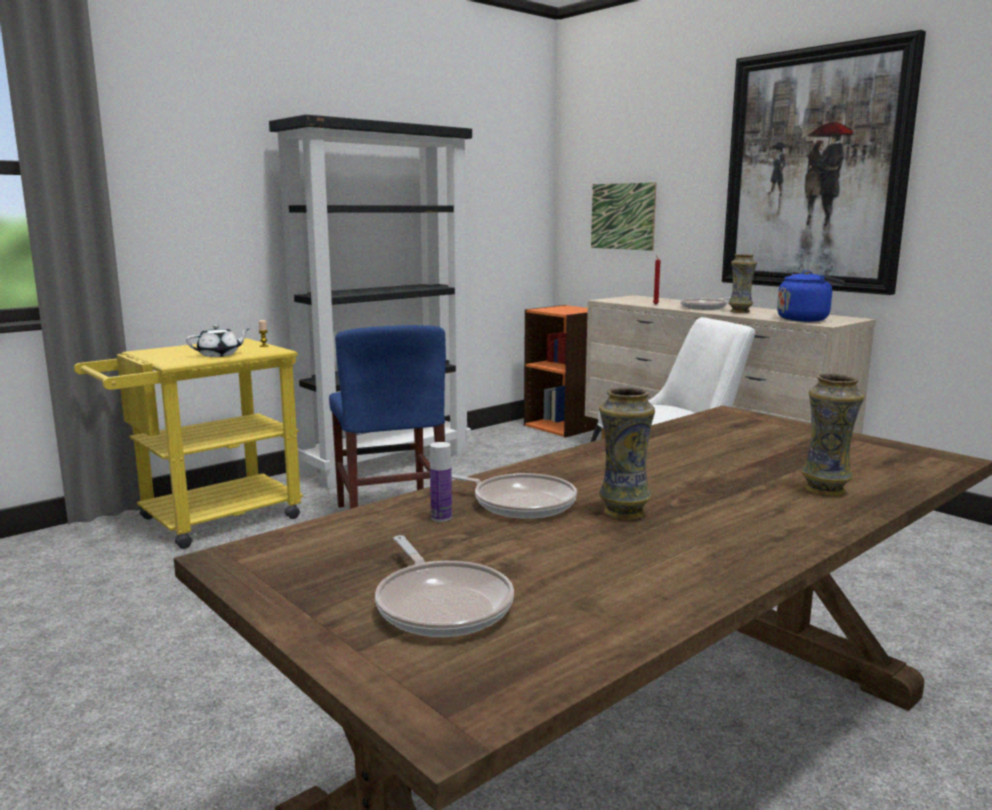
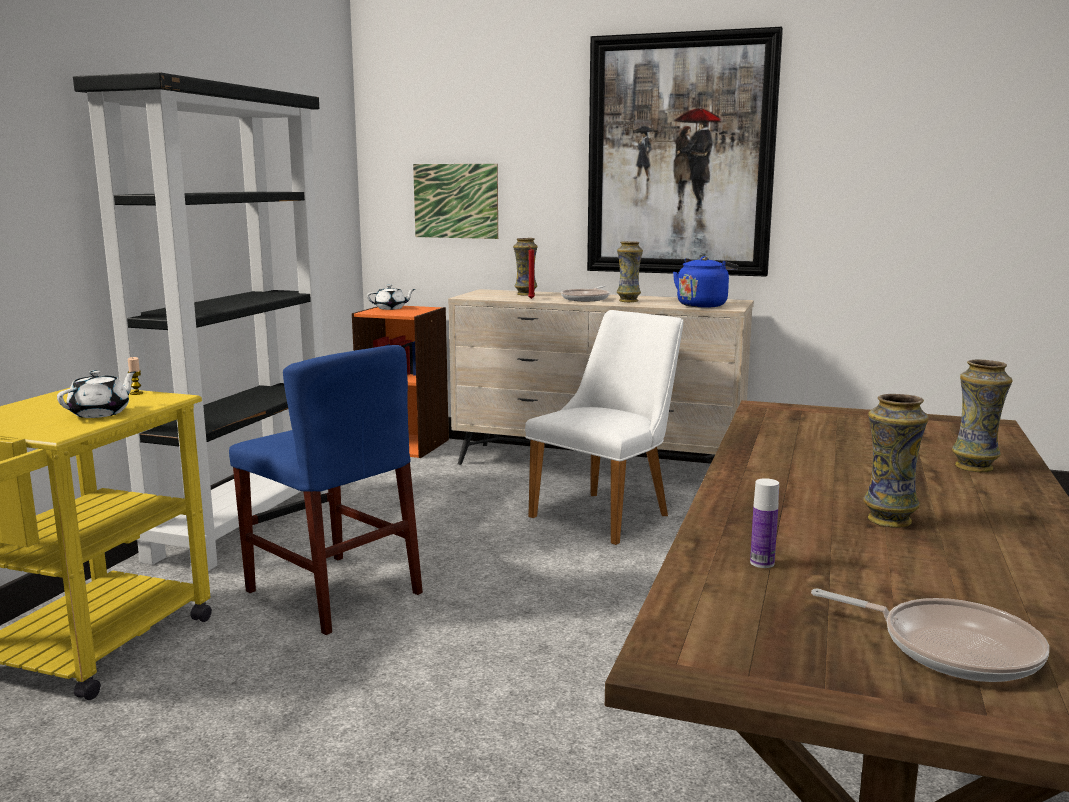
camera: 30 degrees left, 0 degrees up
(518, 503) = (791, 531): frying pan -> none
(562, 308) = (391, 308): none -> white teapot
(660, 301) = (525, 294): none -> vase

